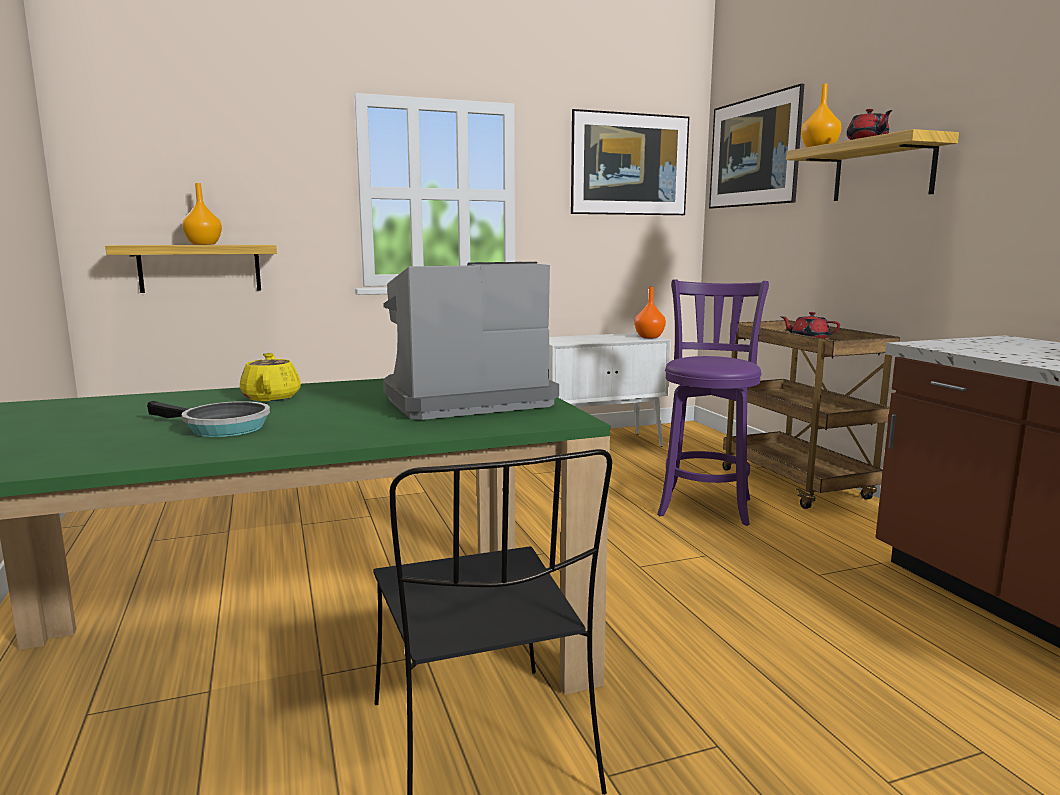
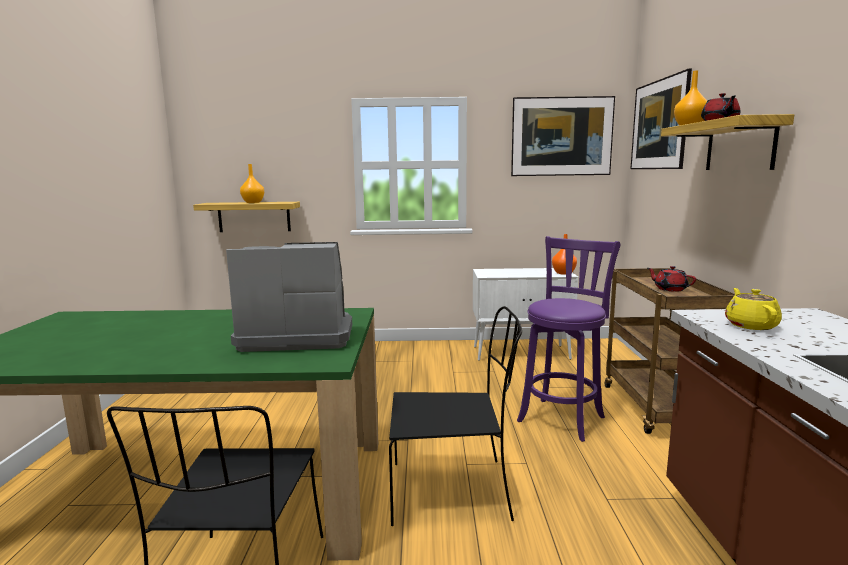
camera: 20 degrees right, 0 degrees up
(220, 427) = (127, 345): frying pan -> none
(271, 397) = (195, 321): yellow teapot -> yellow teapot (750, 325)
(649, 596) = (453, 491): none -> black chair

